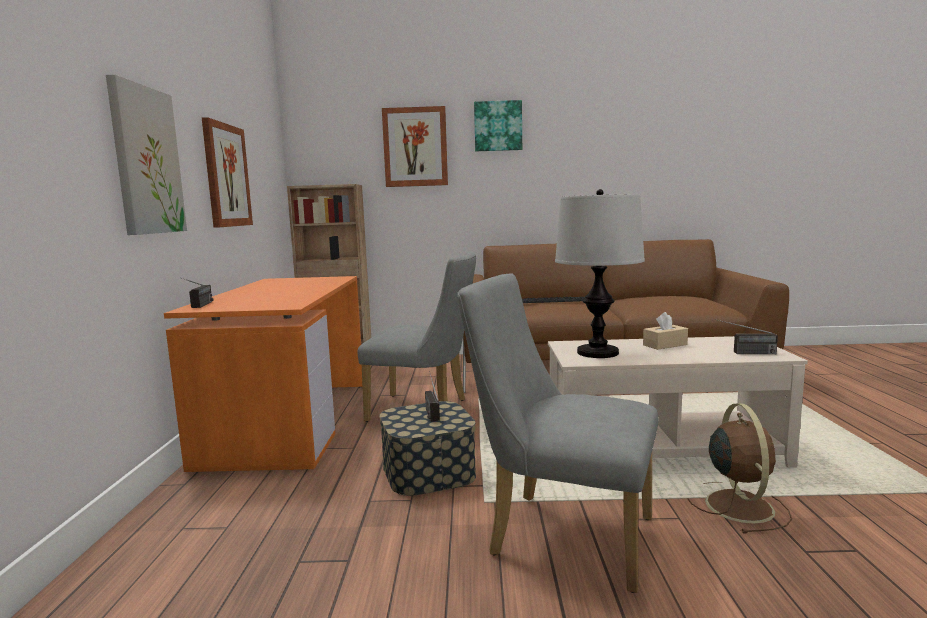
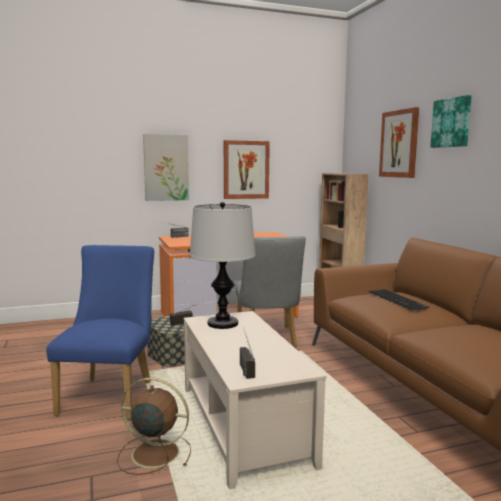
camera: 70 degrees right, 0 degrees up
(559, 534) = (110, 394): grey chair -> blue chair
(665, 345) = (259, 341): beige tissue box -> none
(737, 504) = (153, 453): brown fan -> brown fan turned 150 degrees counterclockwise

